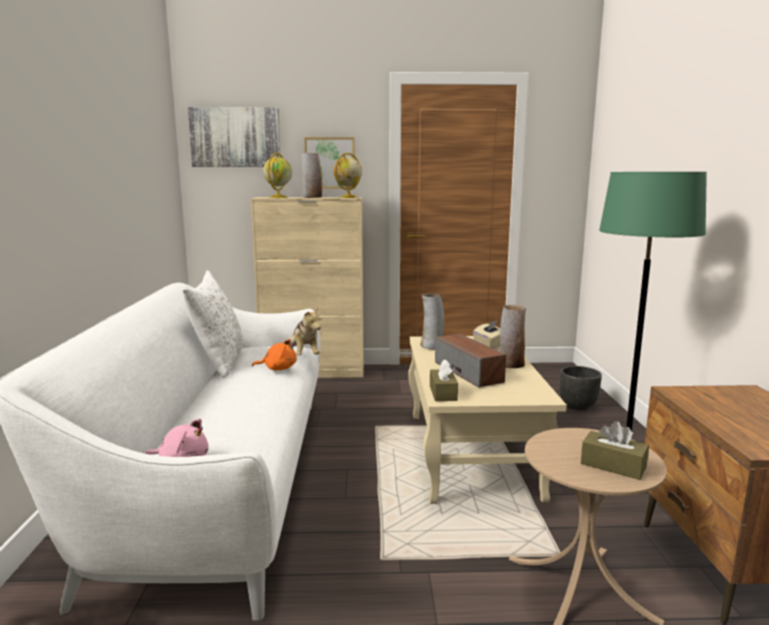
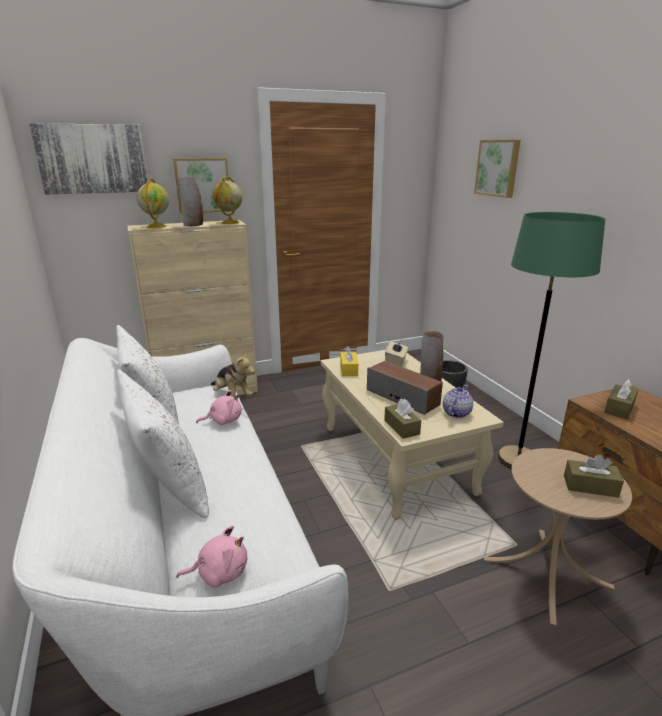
camera: 20 degrees left, 10 degrees up
(192, 403) = (169, 486): none -> white pillow
(278, 369) = (223, 420): orange plush toy -> pink plush toy
(431, 346) = (349, 369): vase -> yellow tissue box
(516, 390) = (456, 412): none -> teapot
(641, 141) = (498, 168): none -> picture
(711, 401) = (619, 408): none -> brown tissue box

